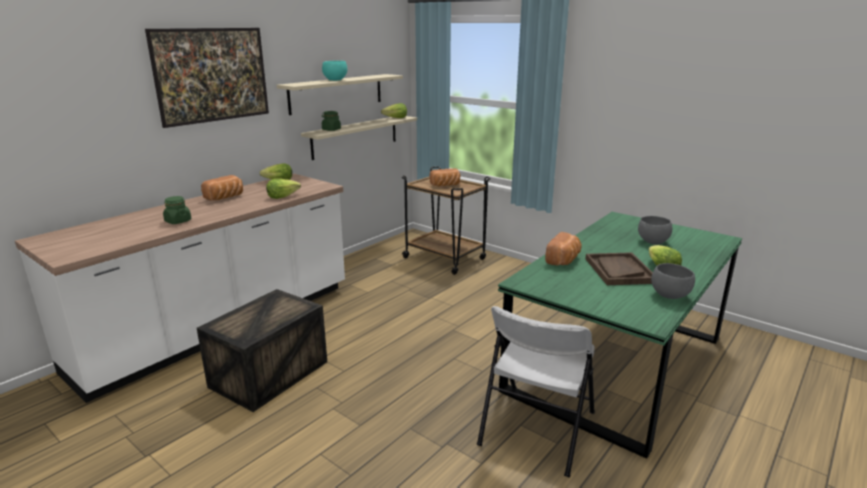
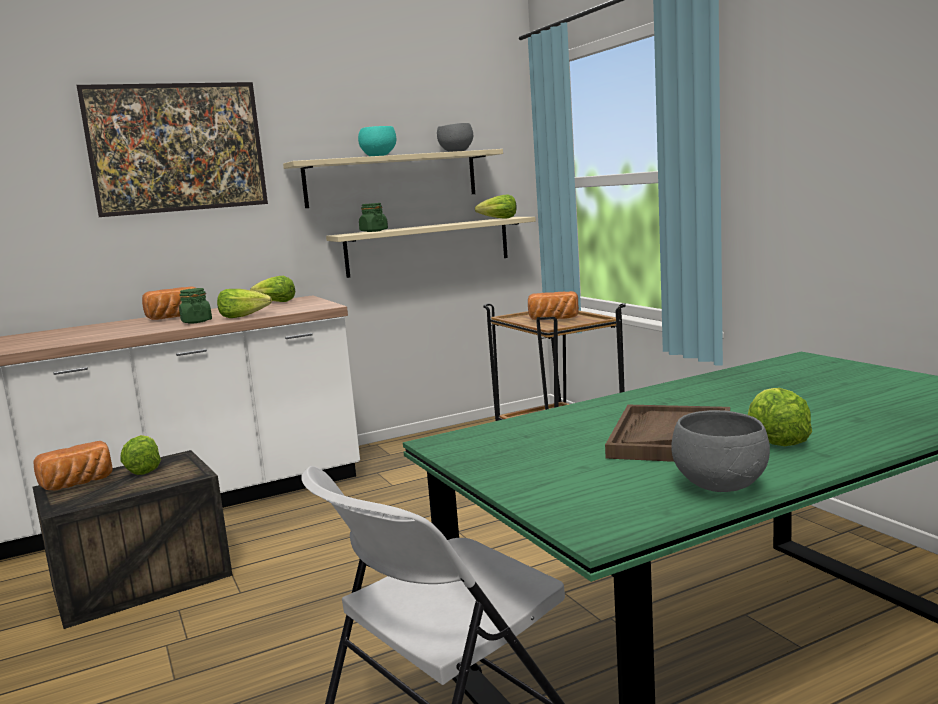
camera: 25 degrees right, 10 degrees down
(178, 221) = (70, 338): green jar -> green jar (196, 321)
(263, 306) = (143, 469): none -> lettuce
(564, 260) = (582, 416): bread -> bread (78, 484)
(653, 242) = (821, 398): grey bowl -> grey bowl (455, 152)

